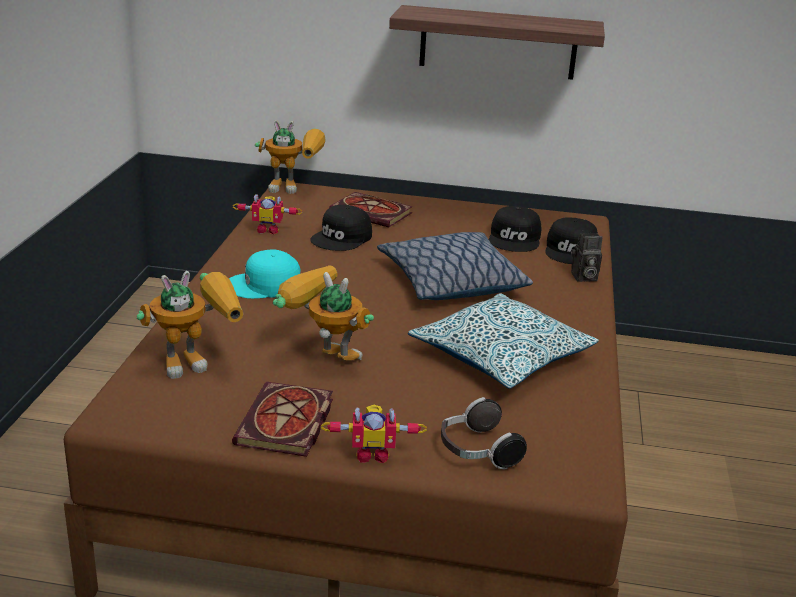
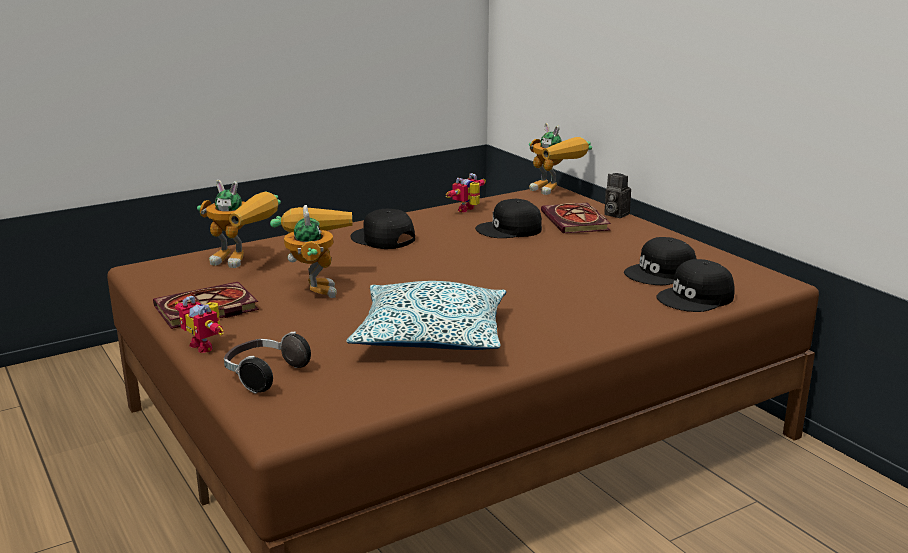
camera: 50 degrees right, 5 degrees down
(264, 286) = (382, 239): turquoise cap -> black cap
(268, 229) = (469, 210): toy robot -> toy robot turned 75 degrees clockwise
(450, 282) = (520, 281): pillow -> none
(498, 42) = (730, 63): shelf -> none
(583, 277) = (652, 318): camera -> camera (614, 214)

